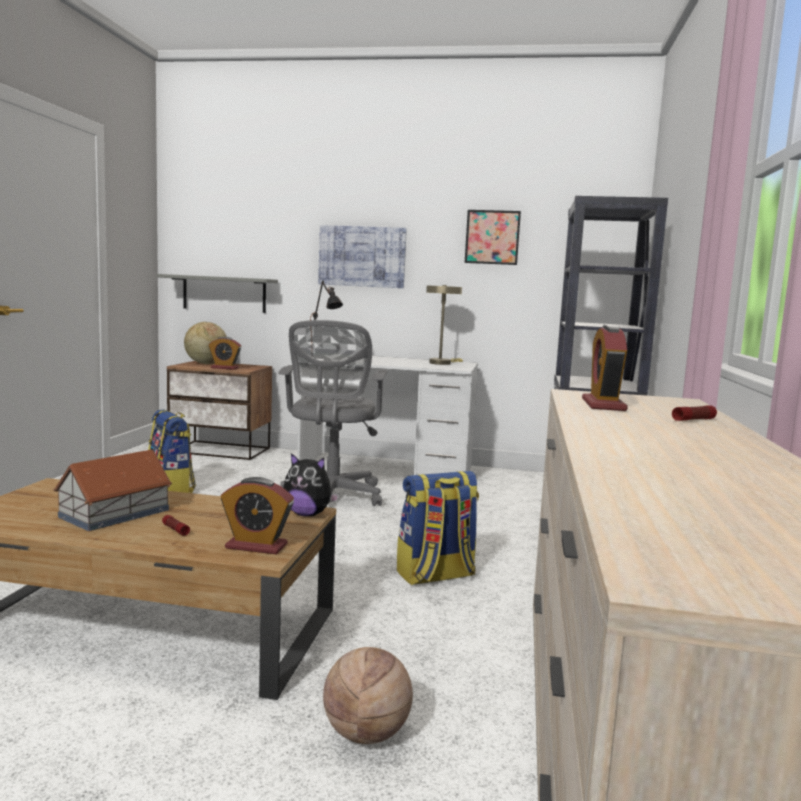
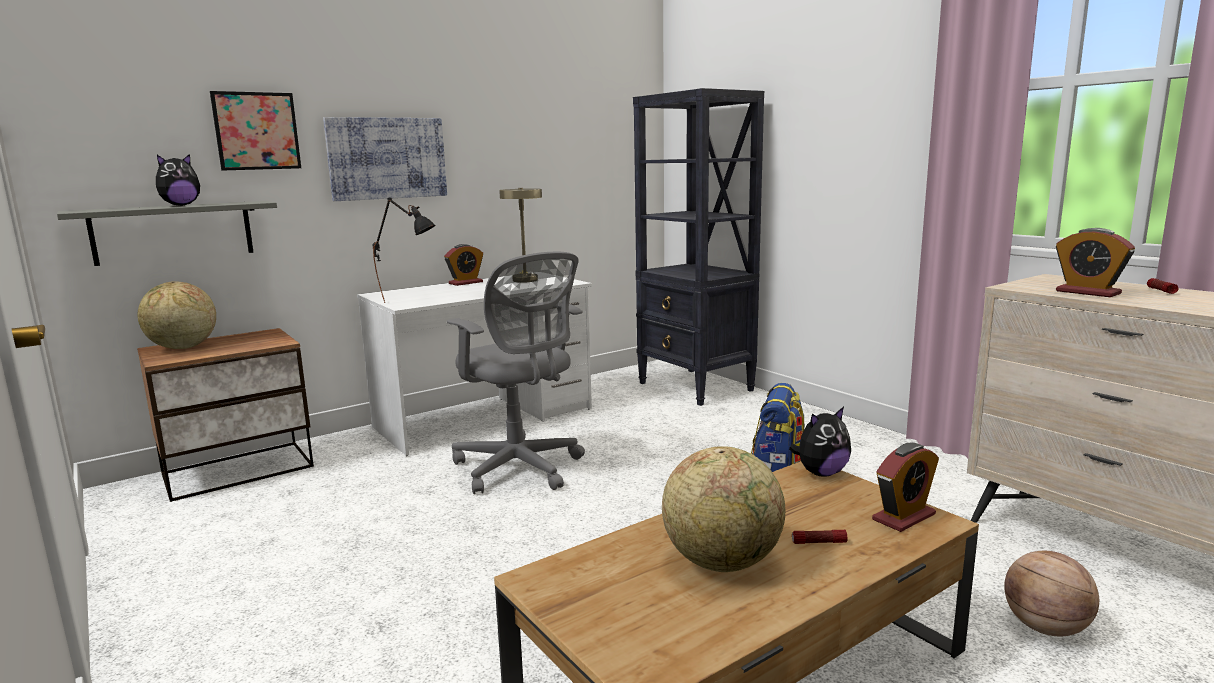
camera: 45 degrees left, 5 degrees up
(116, 513) = (722, 562): toy house -> globe
(171, 490) = (330, 544): backpack -> none
(222, 276) = (180, 205): none -> plush toy
(224, 368) = (242, 347): alarm clock -> alarm clock (466, 283)
(492, 237) = (534, 126): picture -> picture (256, 131)

